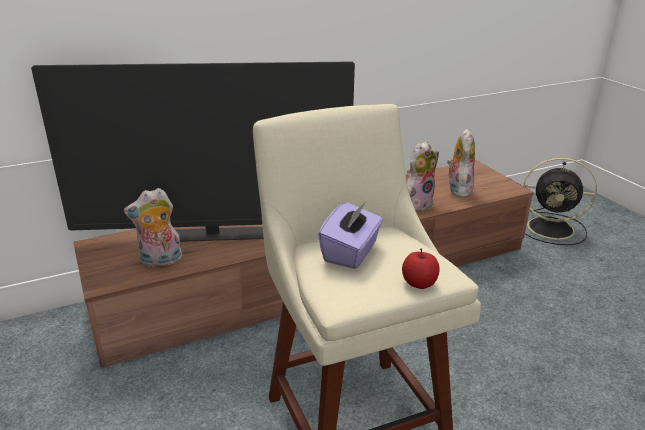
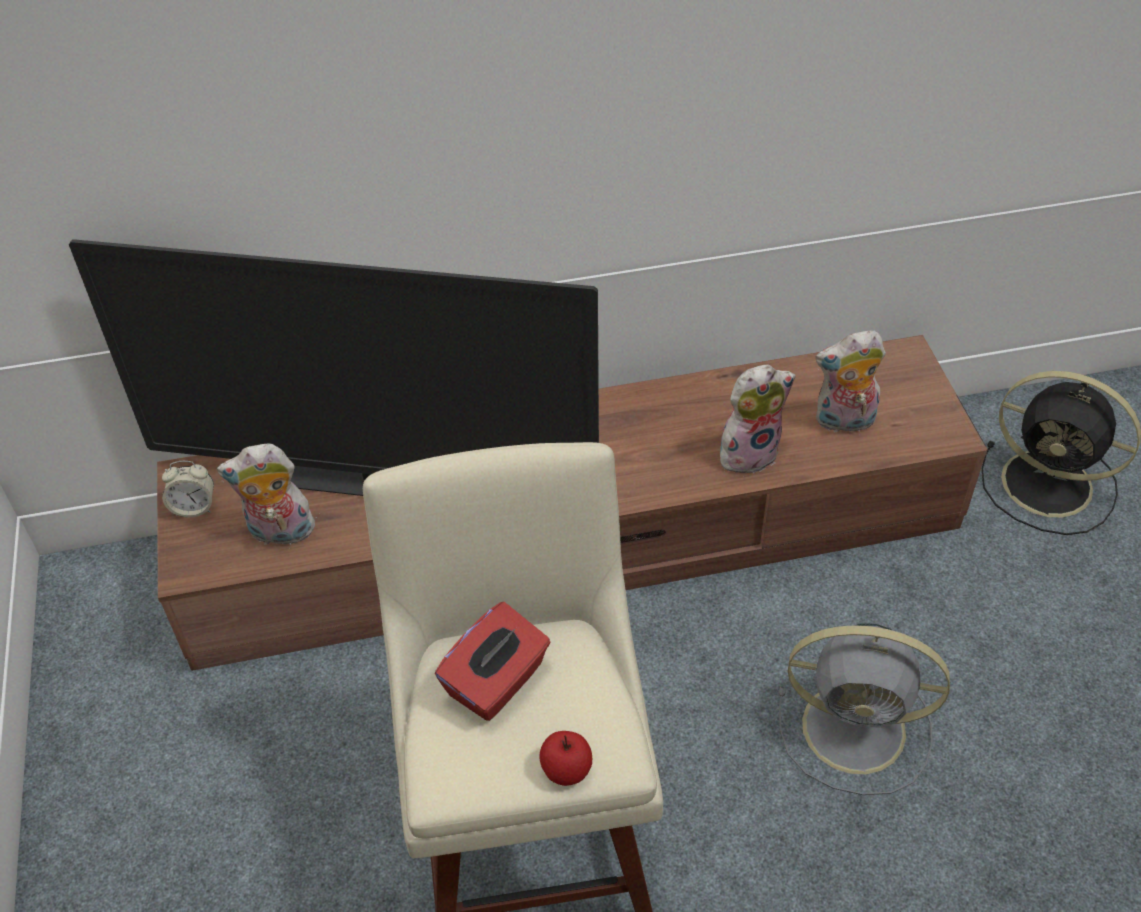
camera: 15 degrees right, 20 degrees up
(101, 257) = (194, 507): none -> alarm clock
(351, 253) = (497, 682): purple tissue box -> red tissue box
(458, 189) = (843, 422): plush toy -> plush toy turned 120 degrees counterclockwise
(519, 335) = (858, 729): none -> grey fan

